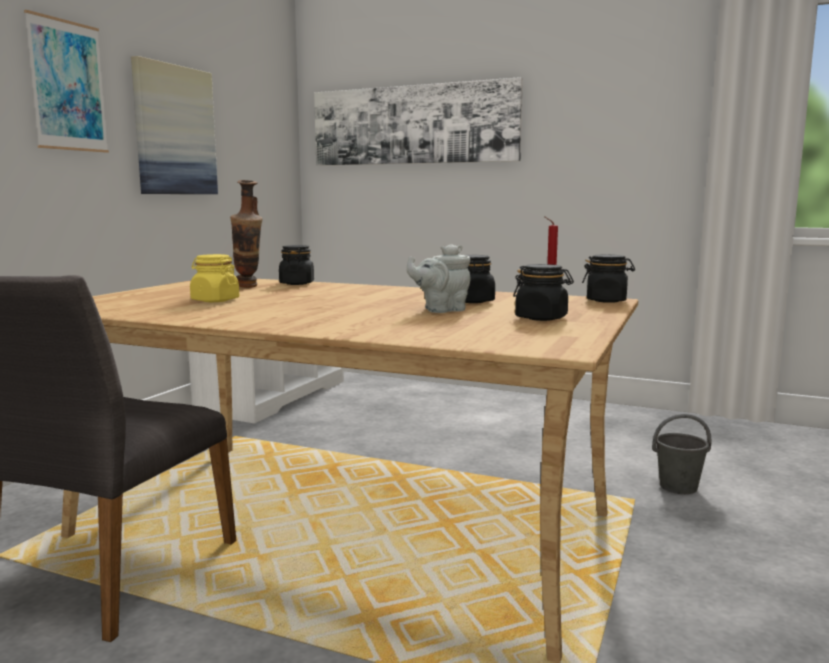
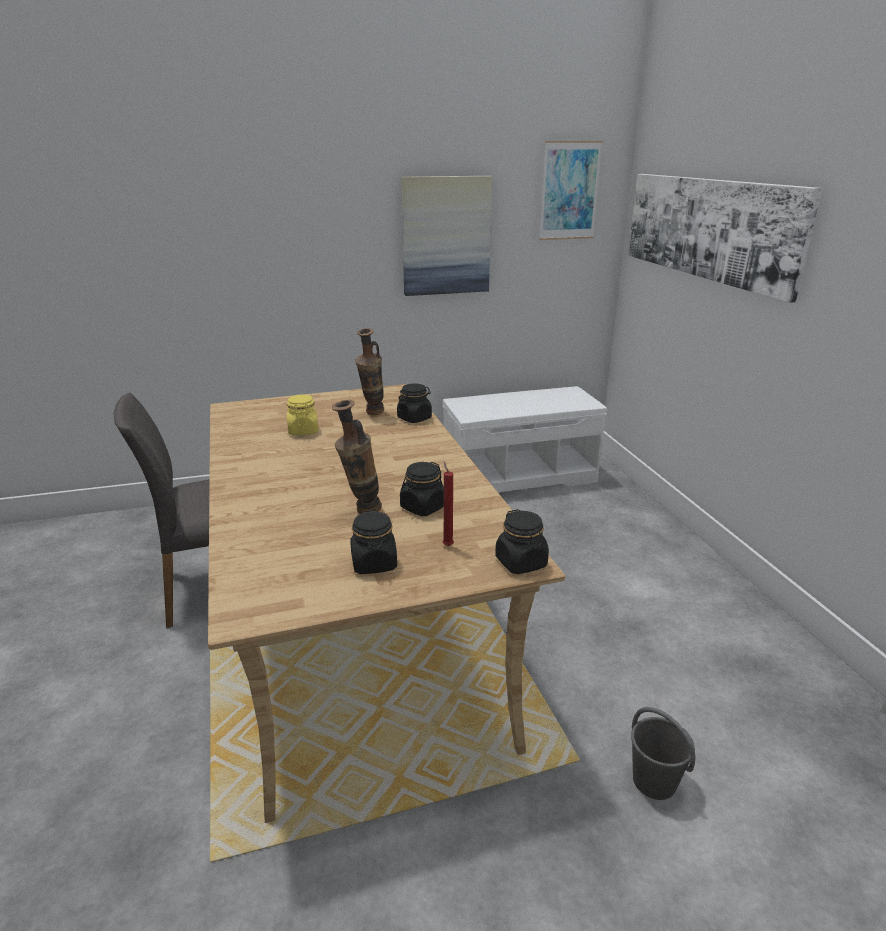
camera: 50 degrees right, 15 degrees up
(68, 86) = (336, 214): picture -> picture (569, 191)
(441, 310) = (360, 512): grey teapot -> vase

